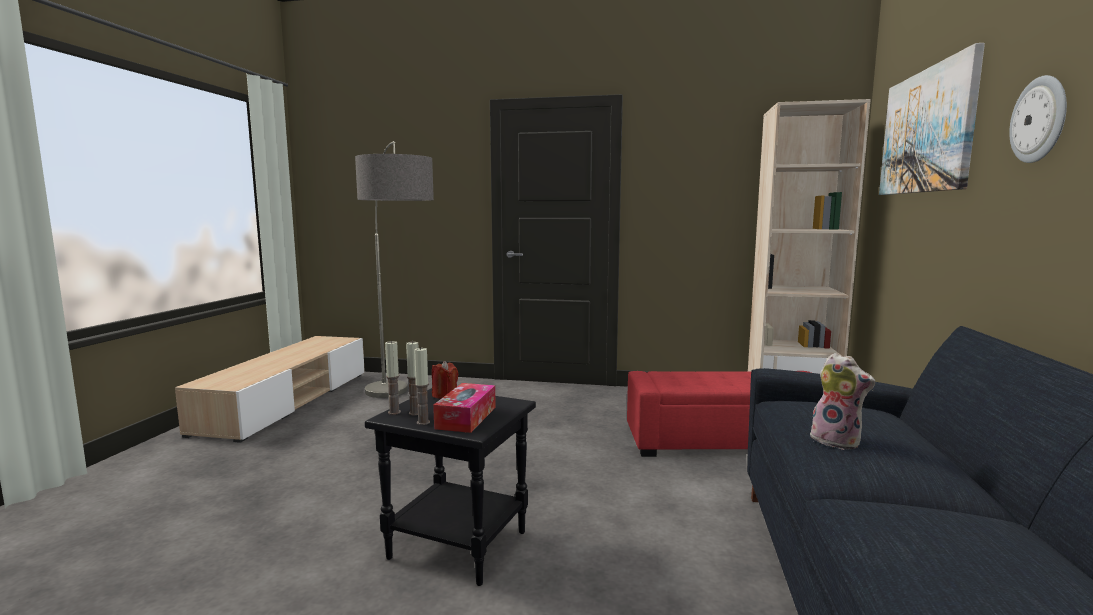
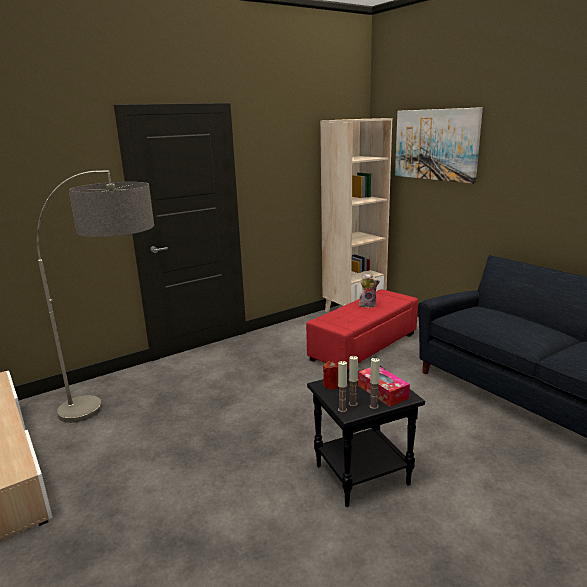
camera: 45 degrees left, 10 degrees up
(837, 441) = (511, 330): plush toy -> plush toy (368, 305)
(1039, 120) = (527, 158): wall clock -> none

